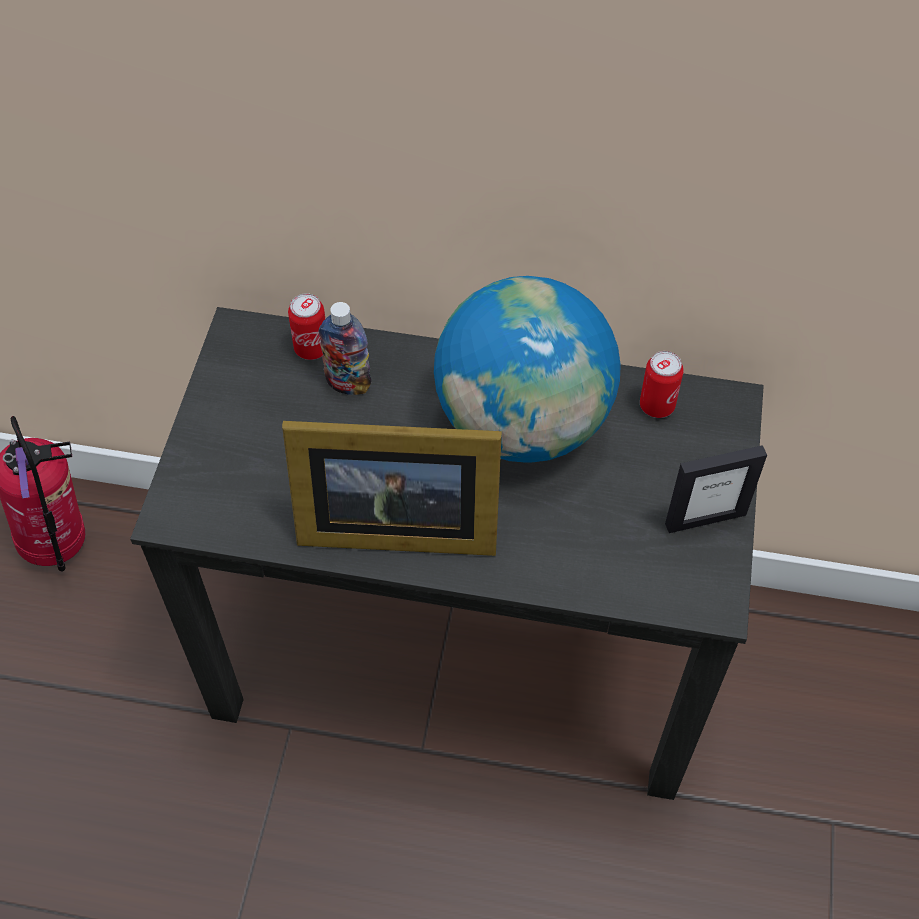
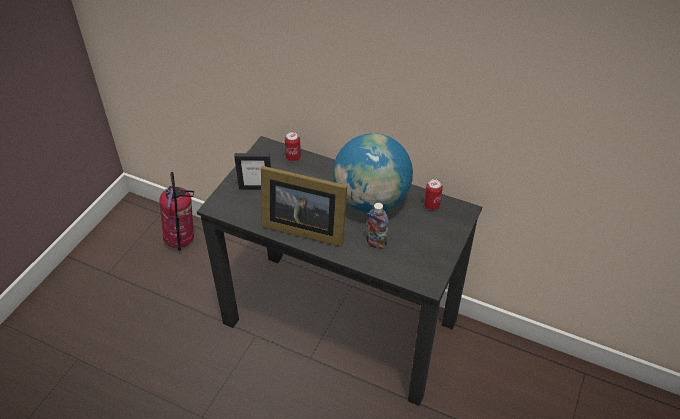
camera: 15 degrees right, 10 degrees down
(348, 384) = (303, 173): bottle -> bottle (376, 243)
(705, 518) = (437, 251): picture frame -> picture frame (256, 187)

